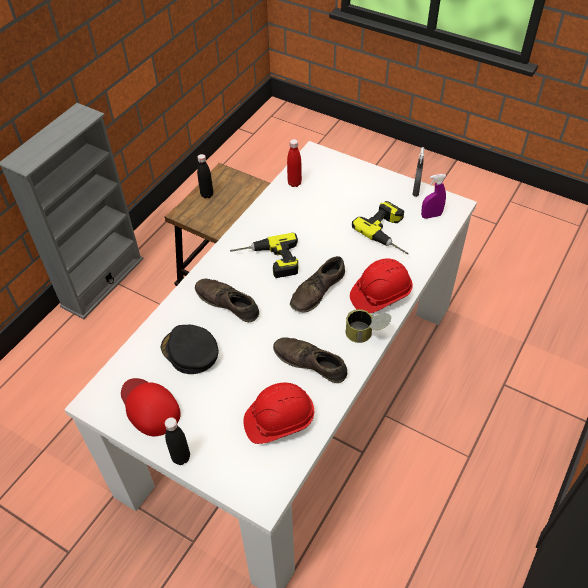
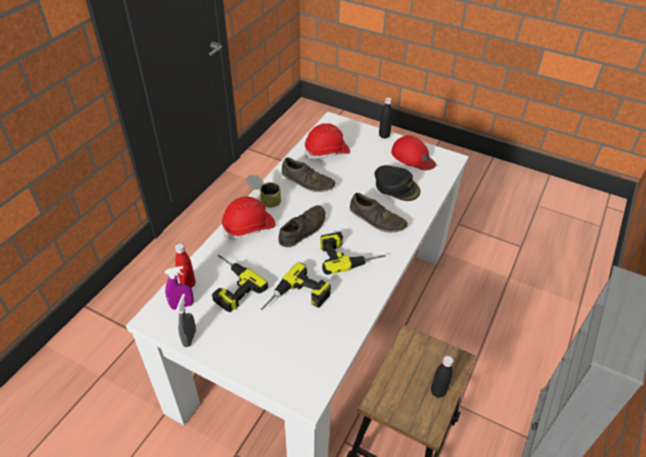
camera: 175 degrees right, 5 degrees down
(294, 183) = (330, 347): red bottle -> red bottle (188, 284)
(323, 220) = (297, 299): none -> power drill

